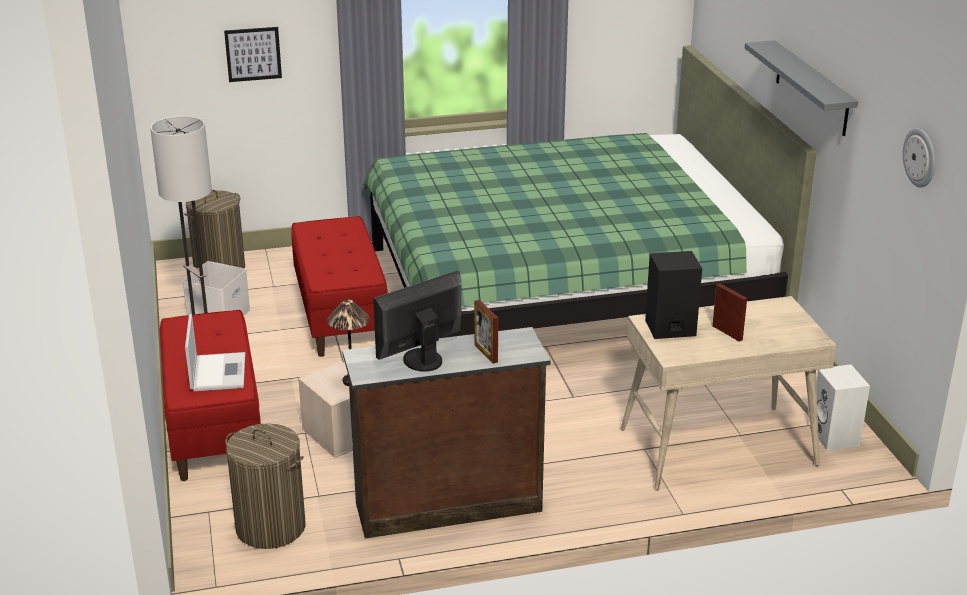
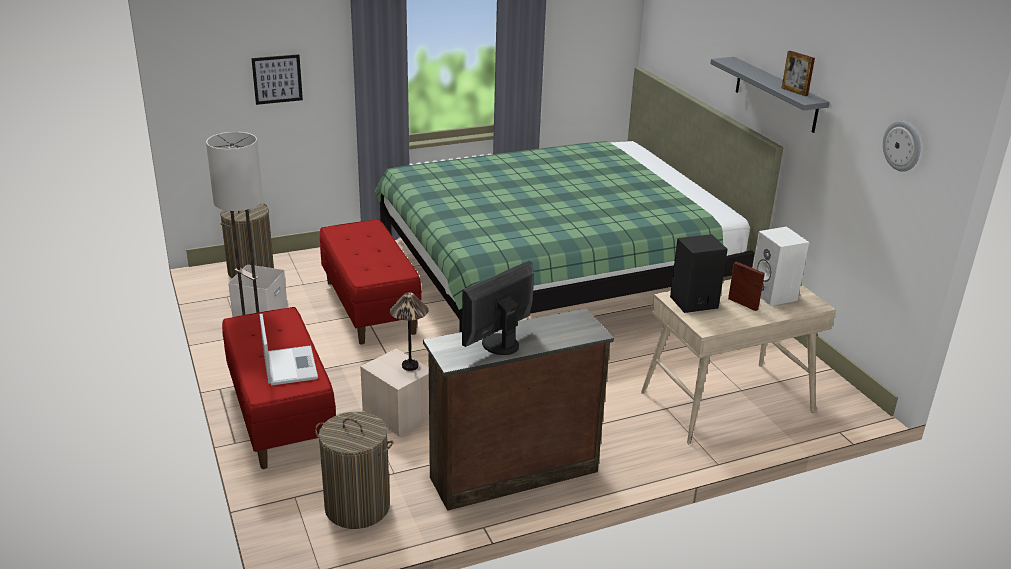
camera: 10 degrees left, 0 degrees up
(486, 353) = (555, 334): picture frame -> picture frame (794, 91)
(835, 437) = (818, 387): white speaker -> white speaker (774, 295)

